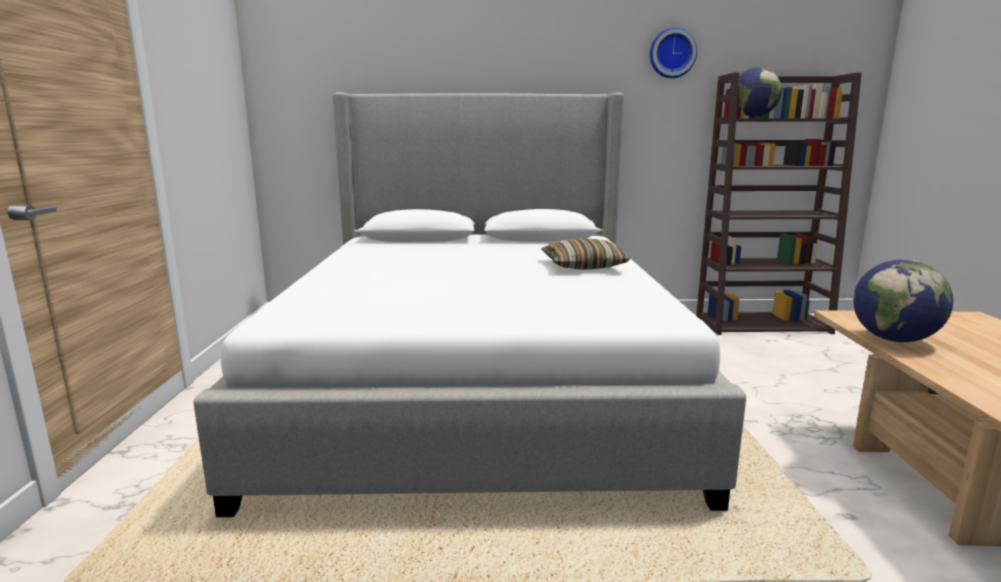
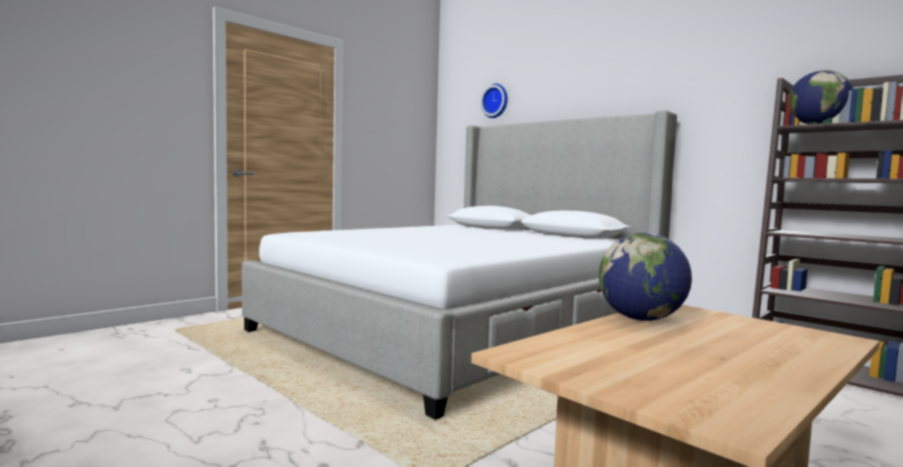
camera: 45 degrees right, 10 degrees down
(583, 266) = (522, 243): pillow -> none
(671, 53) = (738, 69): wall clock -> wall clock (496, 101)

